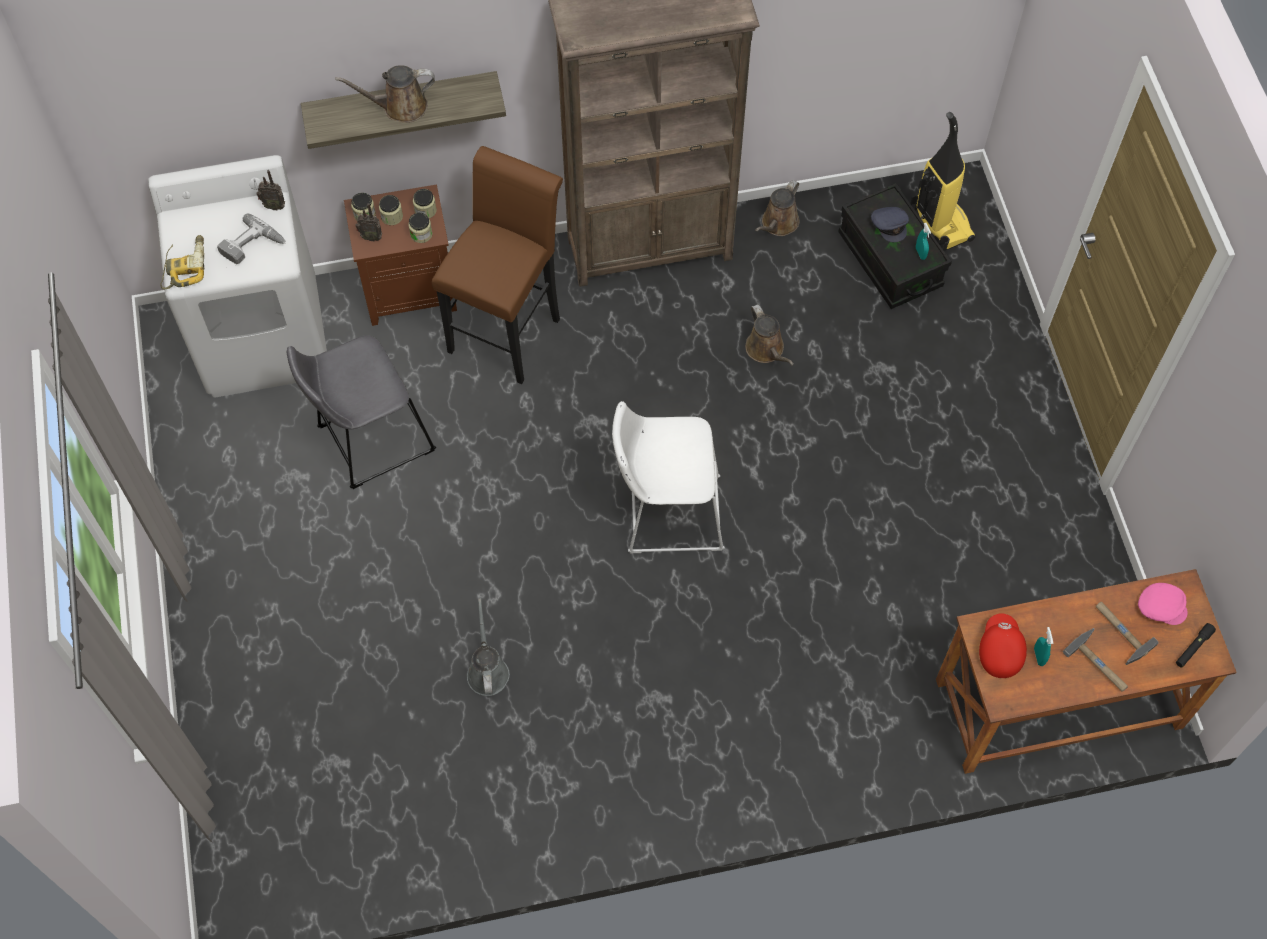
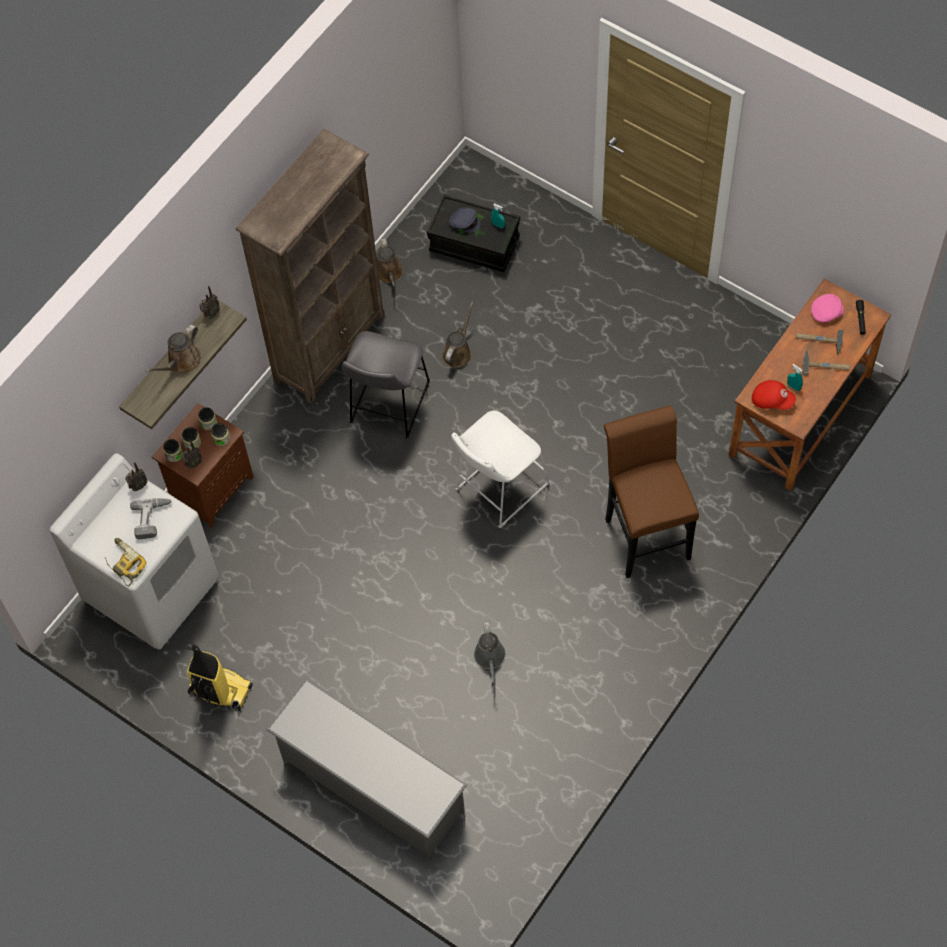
camera: 40 degrees left, 0 degrees up
(253, 693) = (372, 786): none -> grey shoe rack
(370, 441) = (284, 593): grey stool -> grey stool (387, 406)
(475, 83) = (211, 314): none -> radio
(487, 670) = (490, 658): grey watering can -> grey watering can turned 135 degrees counterclockwise
(508, 329) = (296, 462): brown stool -> brown stool (645, 533)
(766, 350) = (458, 352): brown watering can -> brown watering can turned 90 degrees counterclockwise
(939, 222) = (480, 200): vacuum cleaner -> vacuum cleaner (219, 690)
(999, 650) = (772, 400): red cap -> red cap turned 150 degrees clockwise

